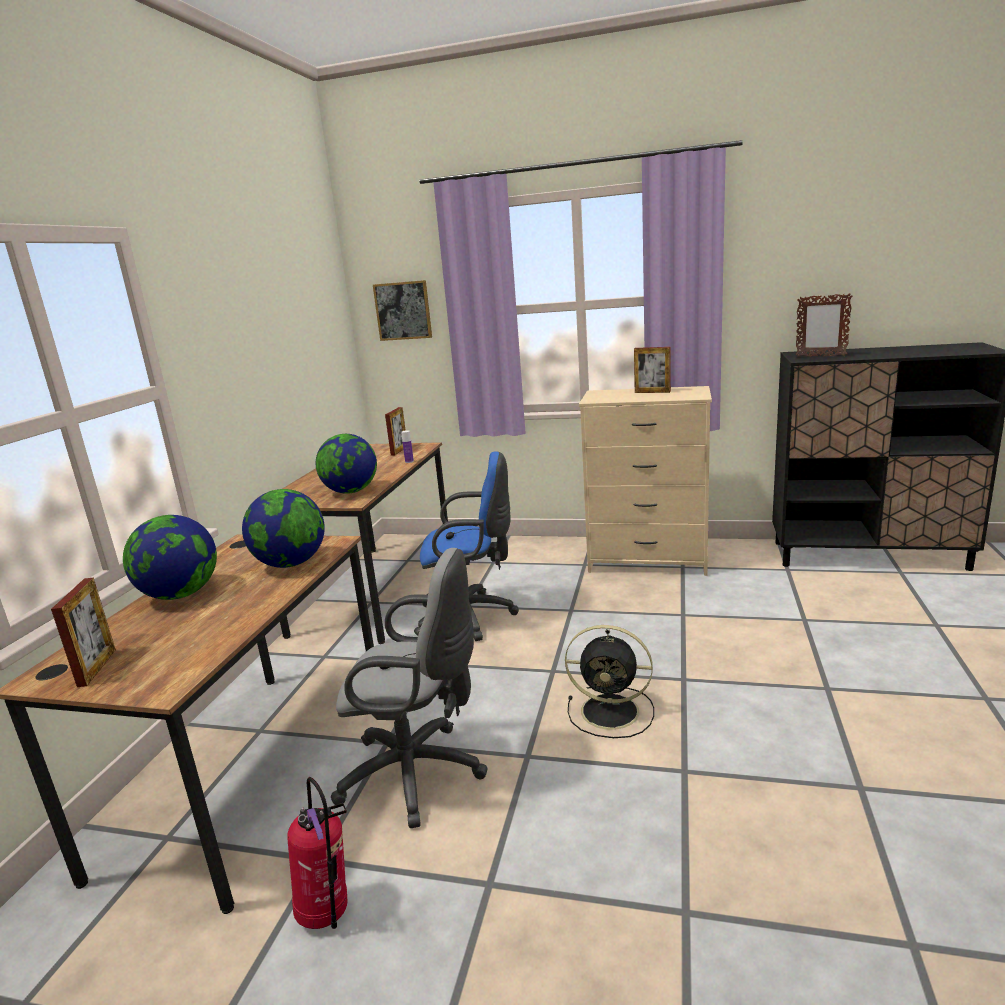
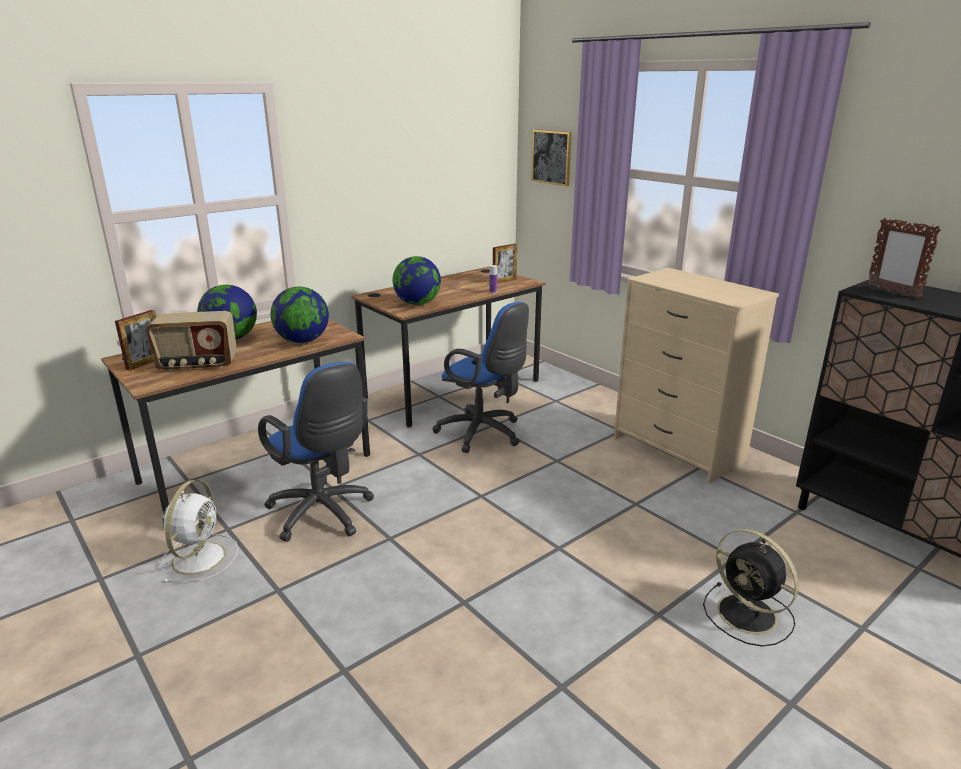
camera: 35 degrees right, 5 degrees up
(195, 637) = (197, 365): none -> radio
(328, 914) = (200, 557): fire extinguisher -> white fan
(419, 774) = (323, 515): grey office chair -> blue office chair
(612, 711) = (477, 541): black fan -> black fan (749, 615)
(652, 392) = (711, 285): picture frame -> none

